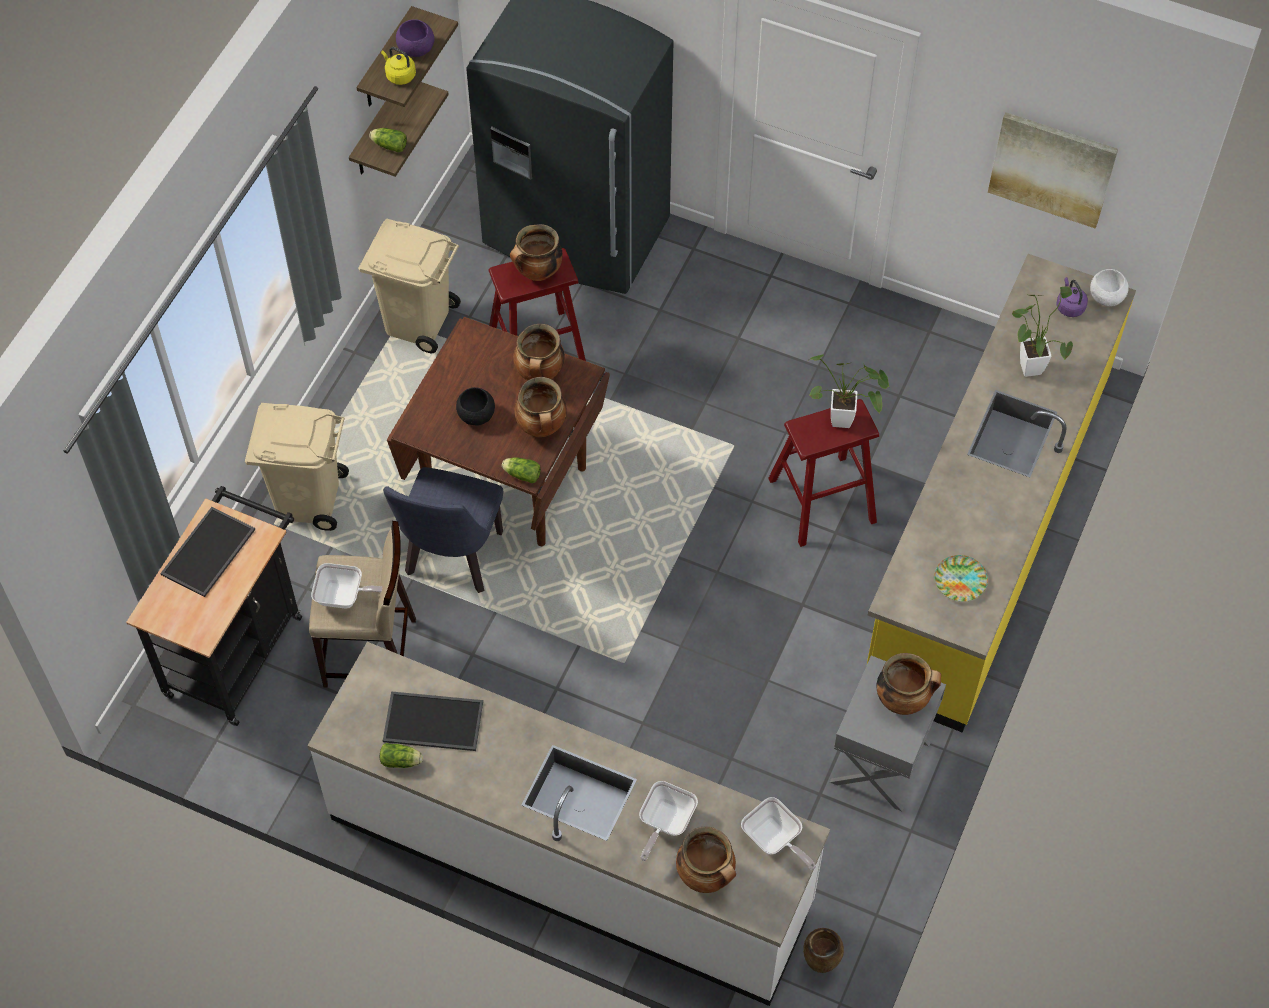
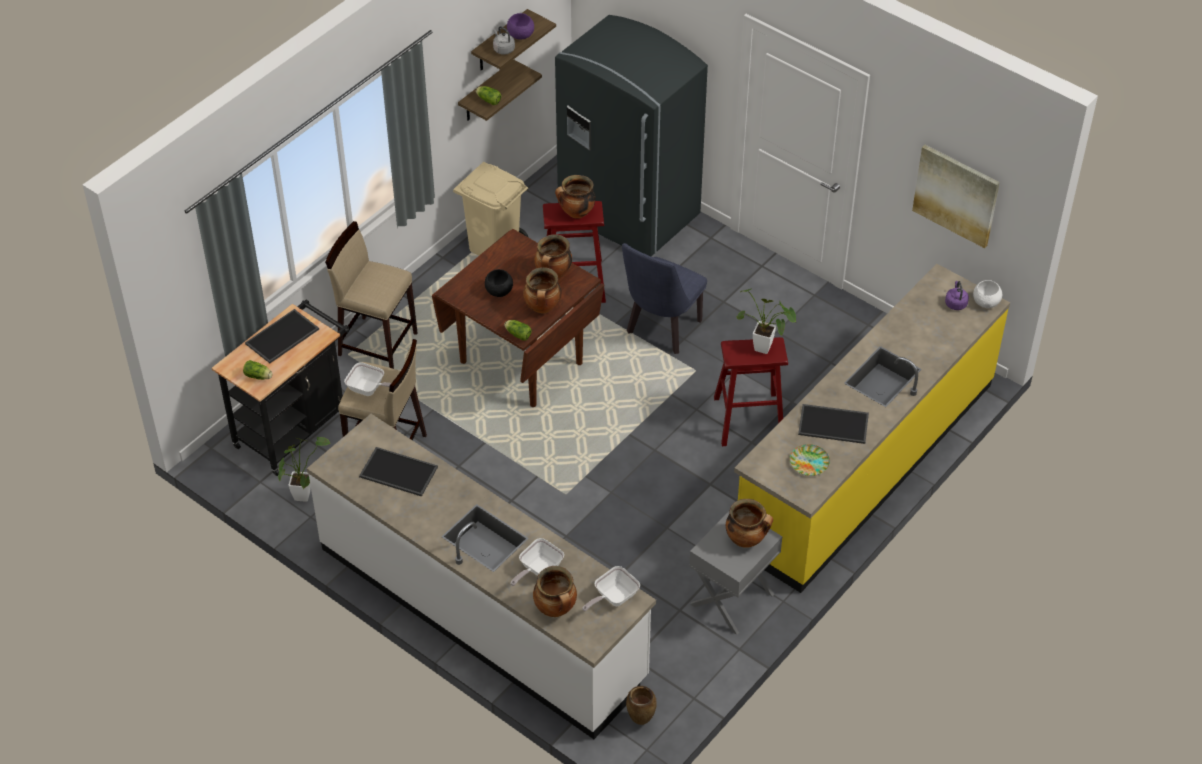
camera: 15 degrees right, 10 degrees down
(308, 498) = (377, 343): beige trash can -> beige stool
(399, 75) = (503, 49): yellow kettle -> grey kettle
(402, 761) = (368, 491): lettuce -> lettuce (259, 376)
(452, 560) = (465, 403): blue chair -> blue chair (661, 331)
(774, 840) = (613, 598): frying pan -> frying pan turned 75 degrees clockwise
(973, 516) = (834, 423): none -> tray
(1029, 364) = (911, 334): potted plant -> potted plant (303, 493)

